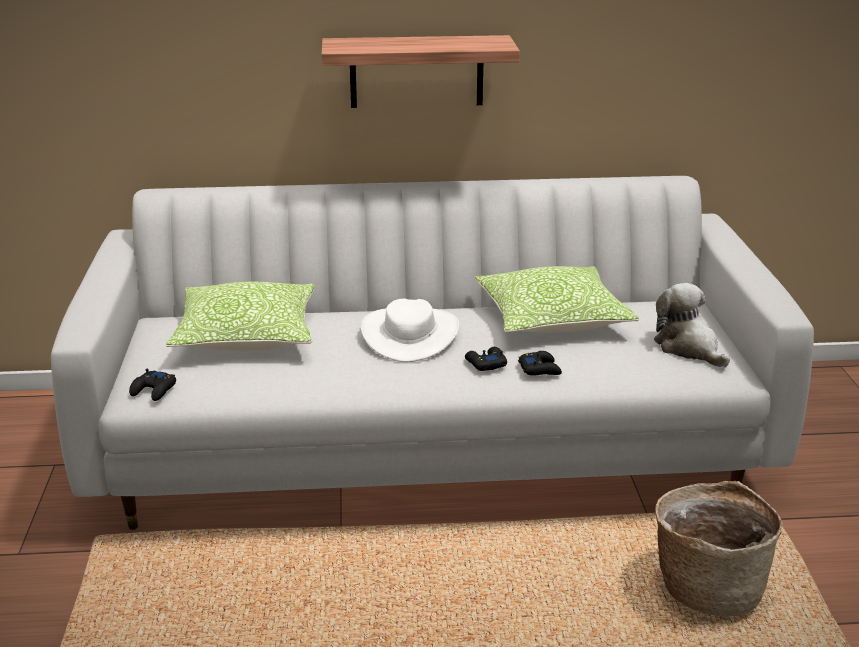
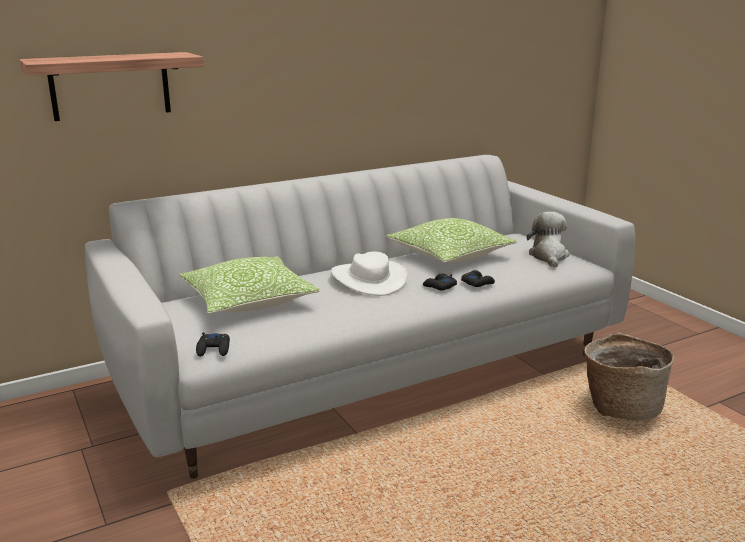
camera: 25 degrees left, 5 degrees down
(416, 71) = (316, 92): shelf -> shelf (110, 86)
(689, 348) = (548, 256): plush toy -> plush toy turned 60 degrees clockwise

